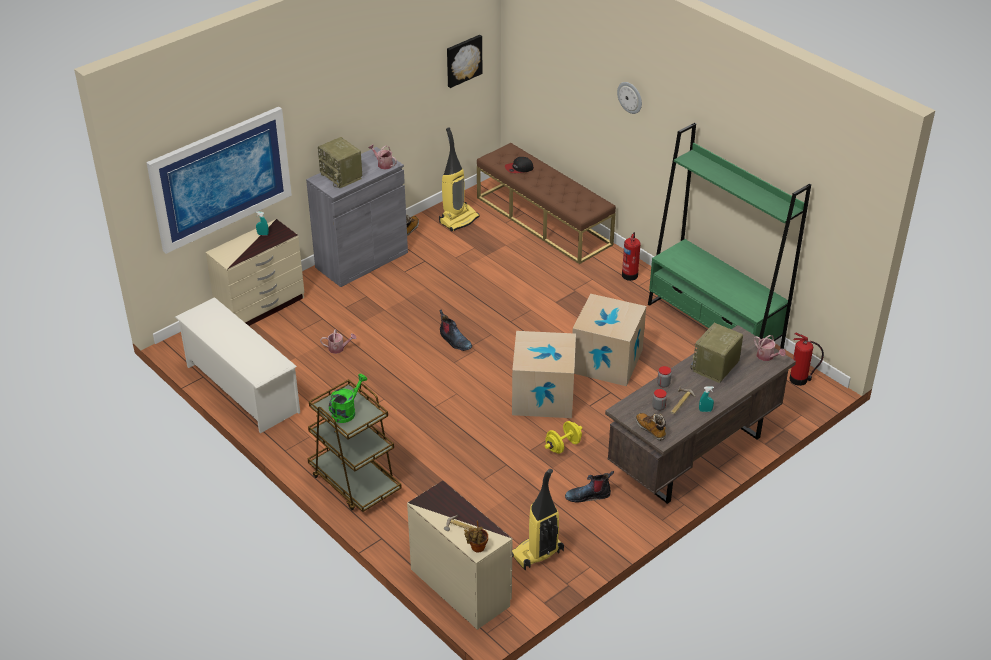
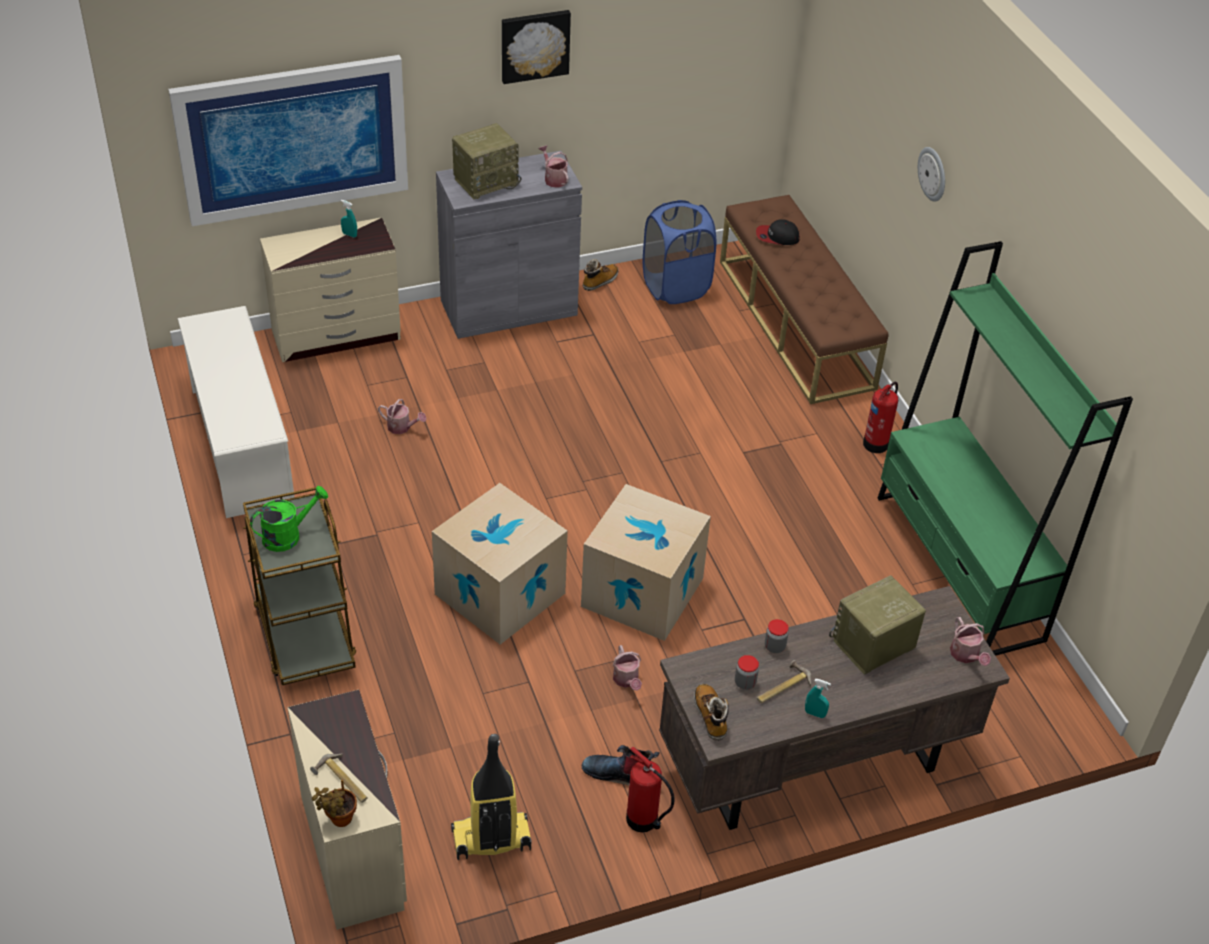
camera: 20 degrees right, 5 degrees up
(342, 176) = (486, 181): radio -> radio turned 105 degrees counterclockwise
(454, 341) = (565, 466): boot -> none
(458, 219) = (675, 287): vacuum cleaner -> blue laundry basket
(463, 60) = (730, 54): picture -> picture (534, 45)
(563, 446) = (627, 680): yellow dumbbell -> watering can
(606, 361) = (766, 568): cardboard box -> cardboard box (500, 593)
(799, 380) = (1049, 696): fire extinguisher -> fire extinguisher (643, 821)

